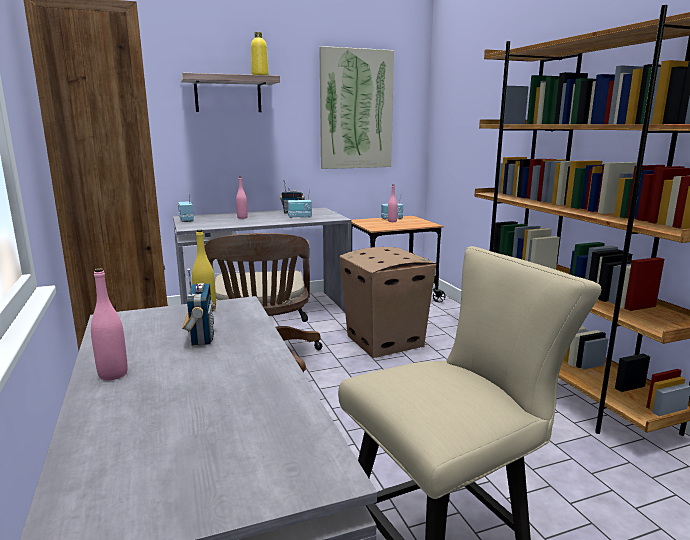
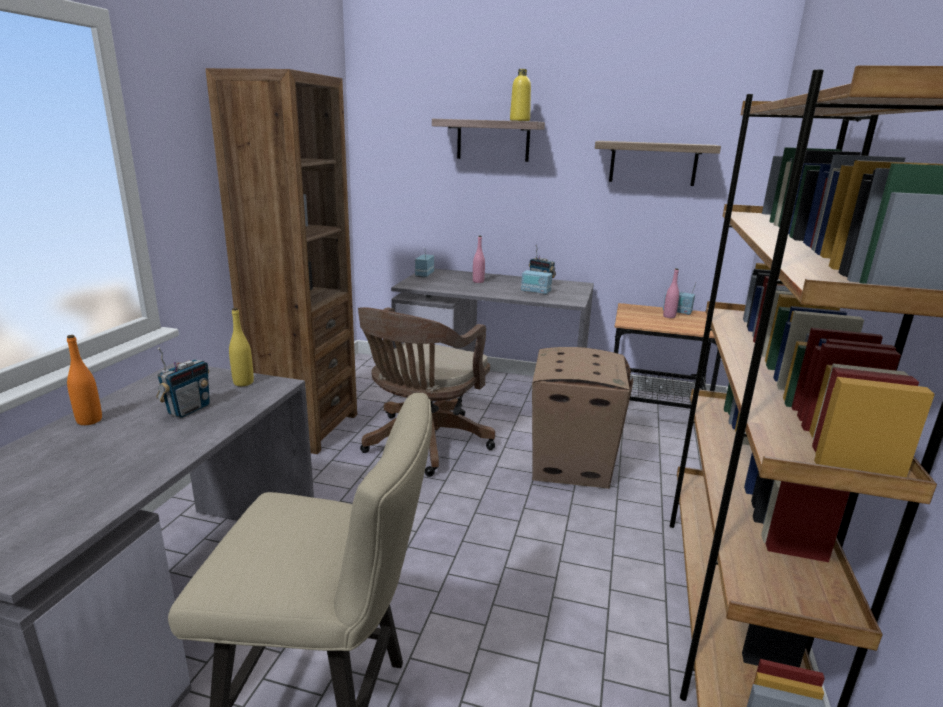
camera: 35 degrees right, 5 degrees up
(113, 374) = (89, 420): pink bottle -> orange bottle
(356, 110) = (653, 163): picture -> shelf

